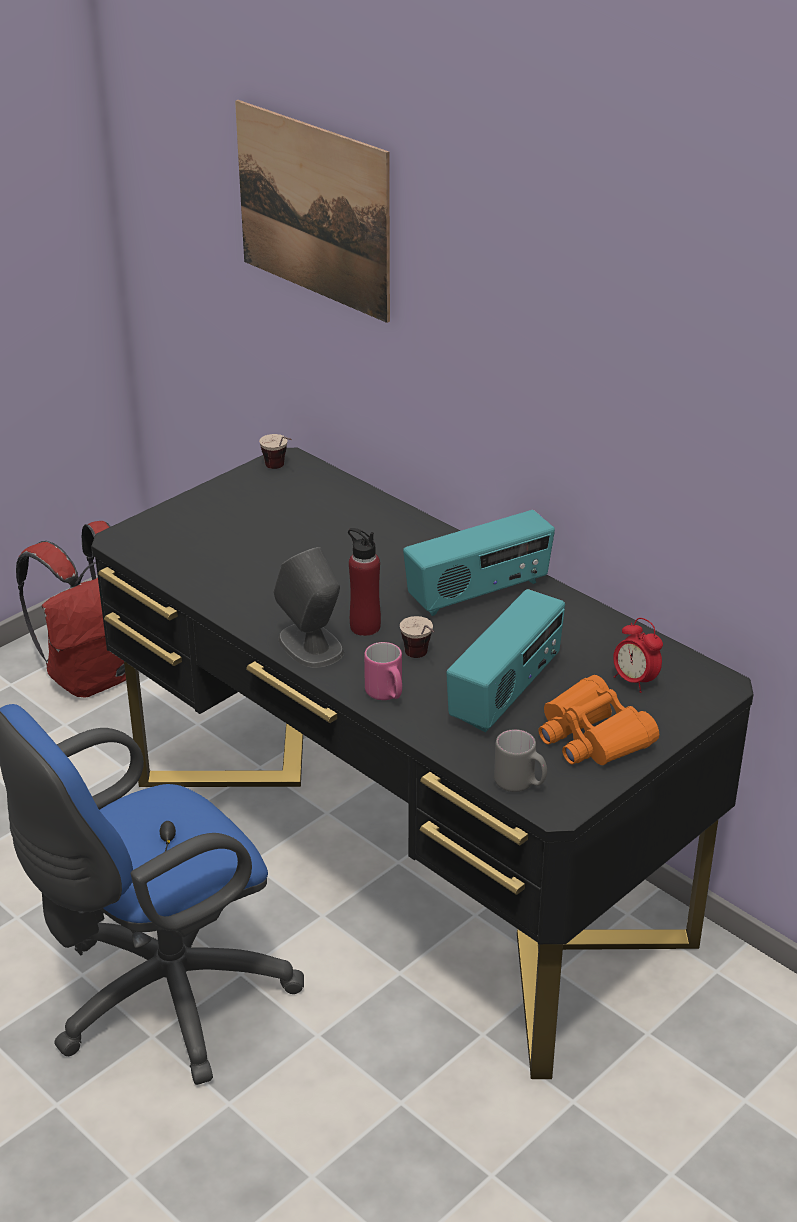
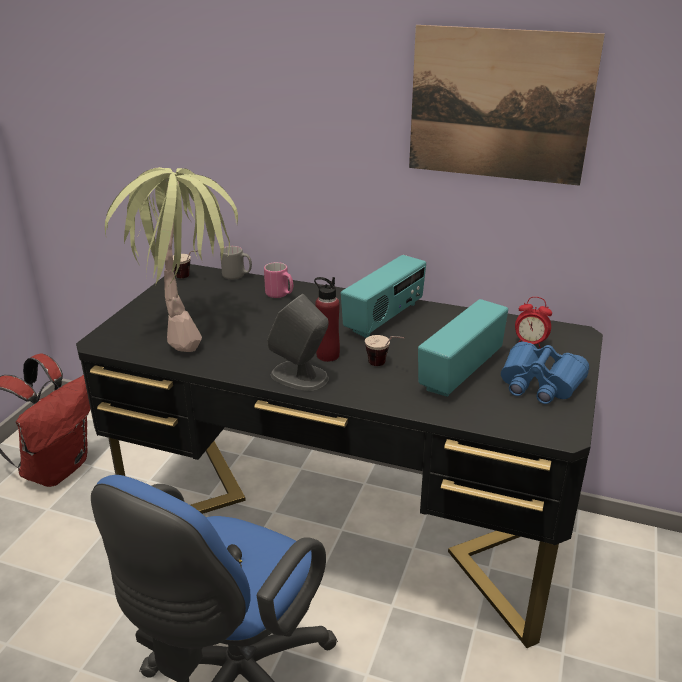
camera: 25 degrees left, 5 degrees down
(229, 546) = (188, 329): none -> potted plant
(313, 209) = (190, 77): picture -> picture (499, 105)
(387, 695) = (382, 394): pink mug -> pink mug (280, 295)
(506, 693) = (459, 371): radio -> radio turned 150 degrees counterclockwise
(520, 784) = (526, 426): grey mug -> grey mug (237, 276)
(592, 737) = (539, 383): orange binoculars -> blue binoculars

